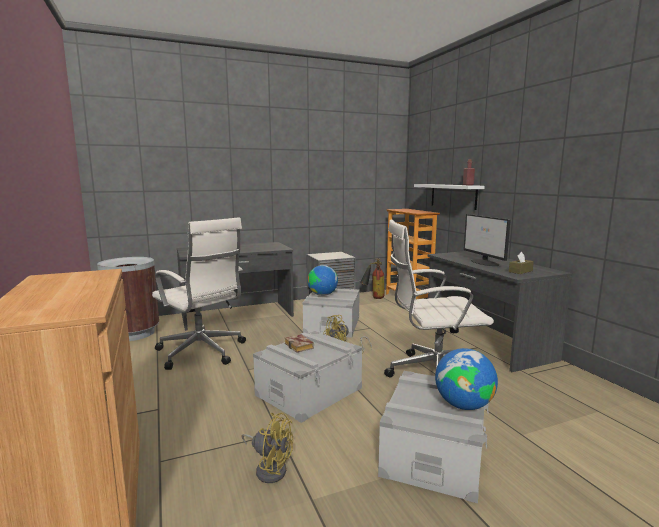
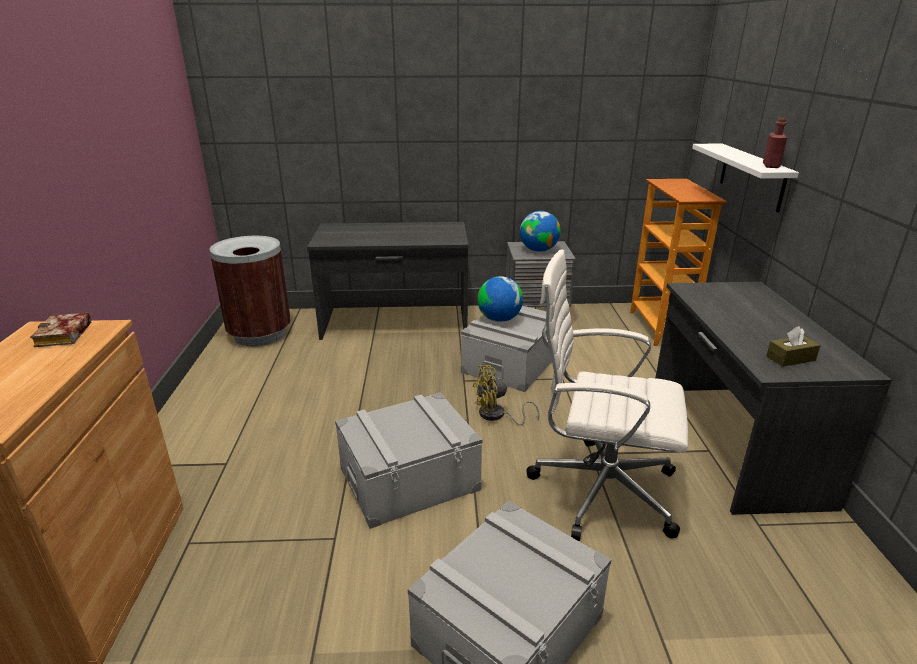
camera: 20 degrees right, 15 degrees up
(202, 352) = (319, 382): white office chair -> none
(269, 468) = (293, 590): yellow fan -> none
(300, 346) = (401, 420): book -> book (65, 335)
(373, 297) = (605, 317): fire extinguisher -> none
(463, 405) = (543, 593): globe -> globe (538, 250)
(485, 262) = (746, 322): monitor -> none

